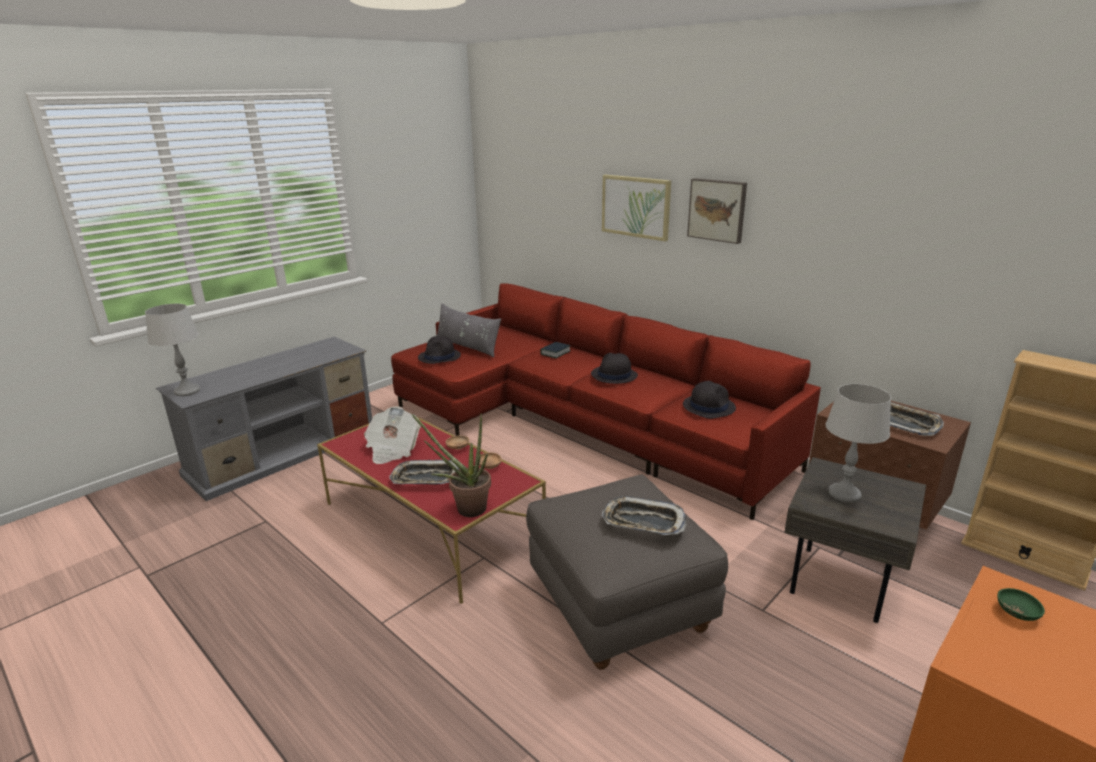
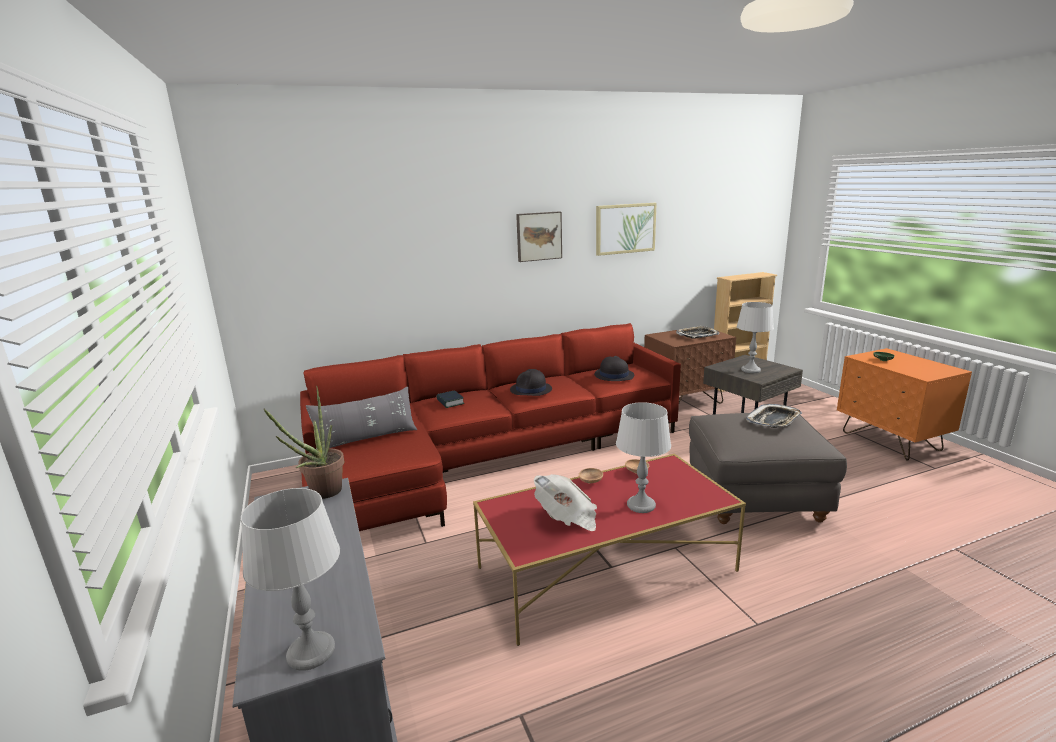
camera: 65 degrees left, 5 degrees down
(425, 478) = (641, 505): tray -> grey table lamp
(439, 357) = (373, 456): black hat -> none
(465, 508) = (706, 493): potted plant -> potted plant (321, 494)
(636, 206) = (461, 248): picture -> picture (625, 228)

